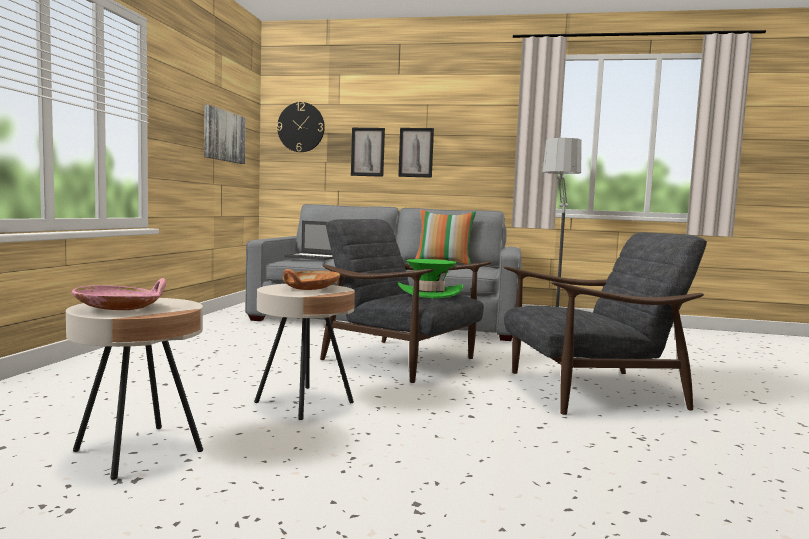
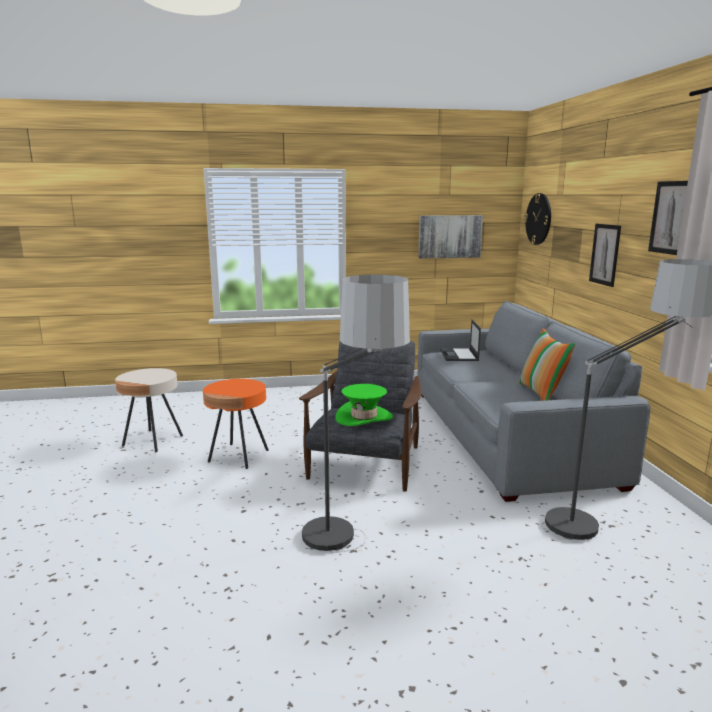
camera: 70 degrees right, 10 degrees up
(120, 309) = (138, 375): pink bowl -> none
(304, 403) = (238, 456): beige side table -> orange side table
(310, 288) = (237, 388): orange bowl -> none
(367, 152) = (573, 249): picture -> picture (670, 217)
(589, 390) = (350, 559): grey armchair -> floor lamp

